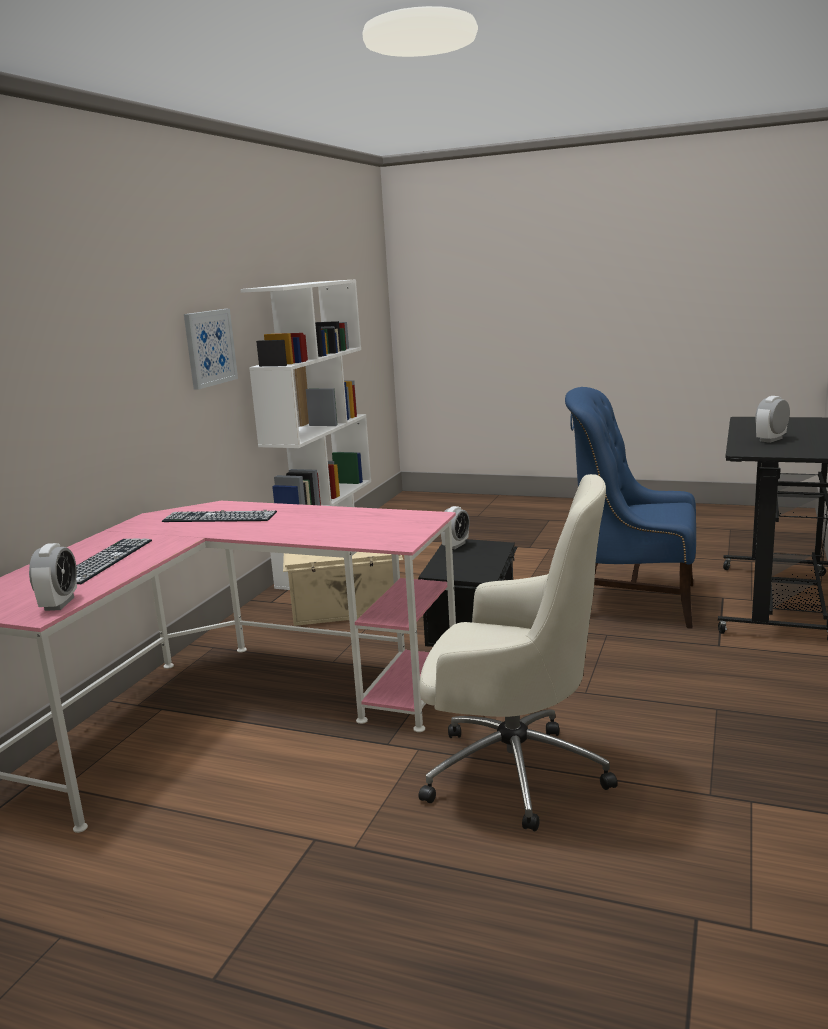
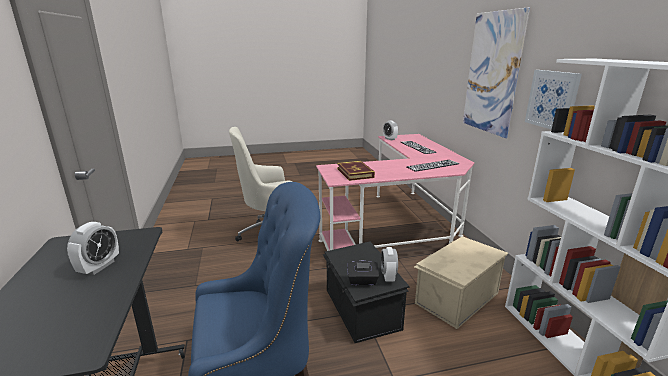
camera: 145 degrees right, 5 degrees up
(117, 338) = (492, 73): none -> picture
(375, 523) = (355, 173): none -> book
(488, 548) = (362, 281): none -> black tissue box

